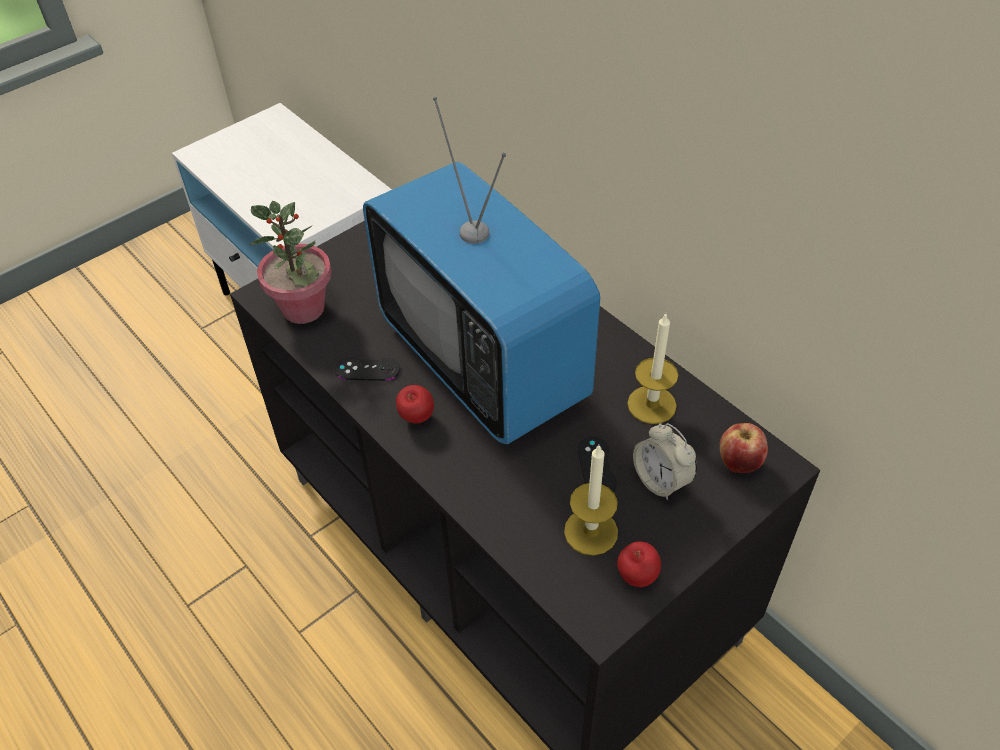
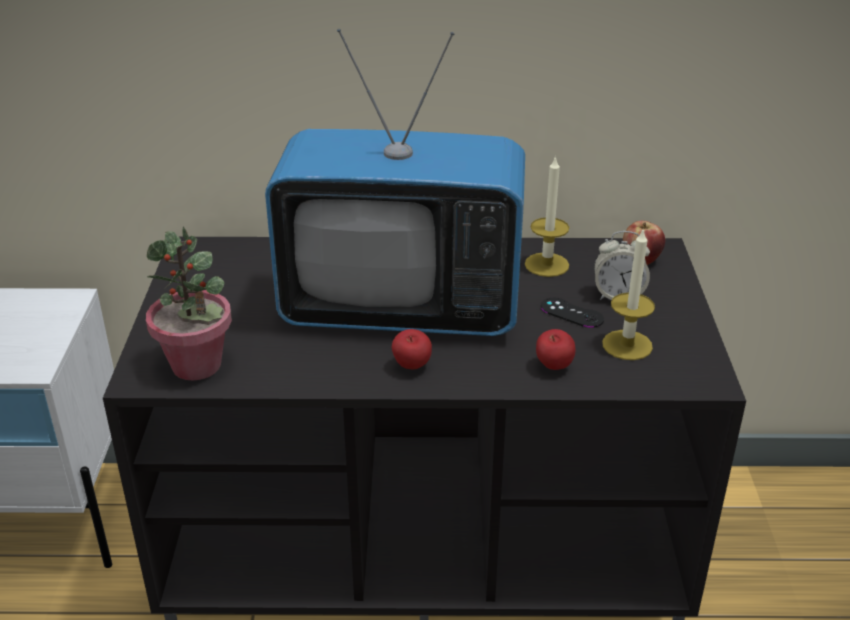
camera: 50 degrees left, 15 degrees down
(367, 369) = (322, 366): black game controller -> none
(636, 576) = (688, 346): apple -> apple (553, 367)

